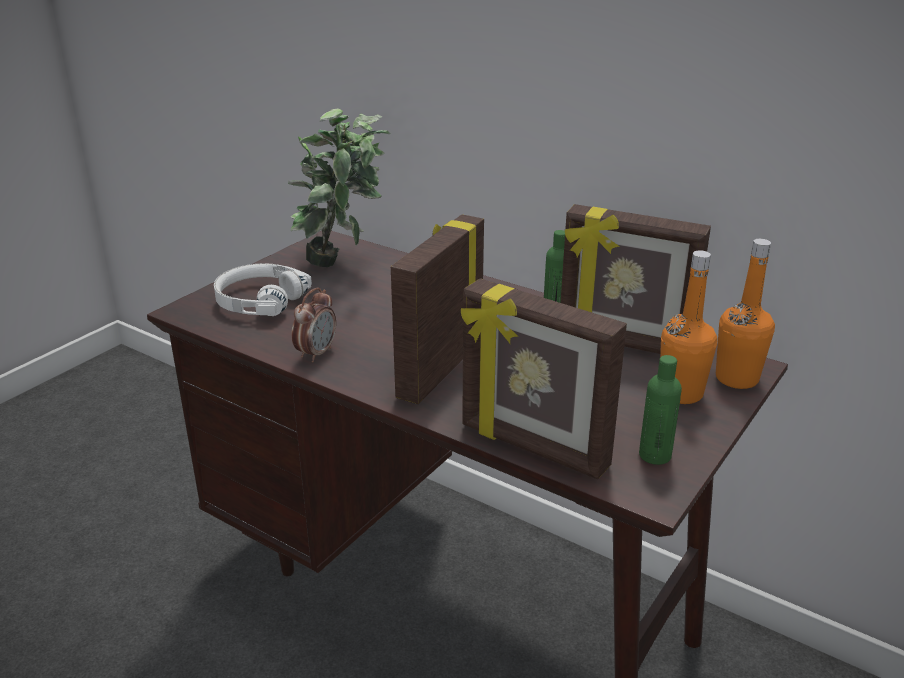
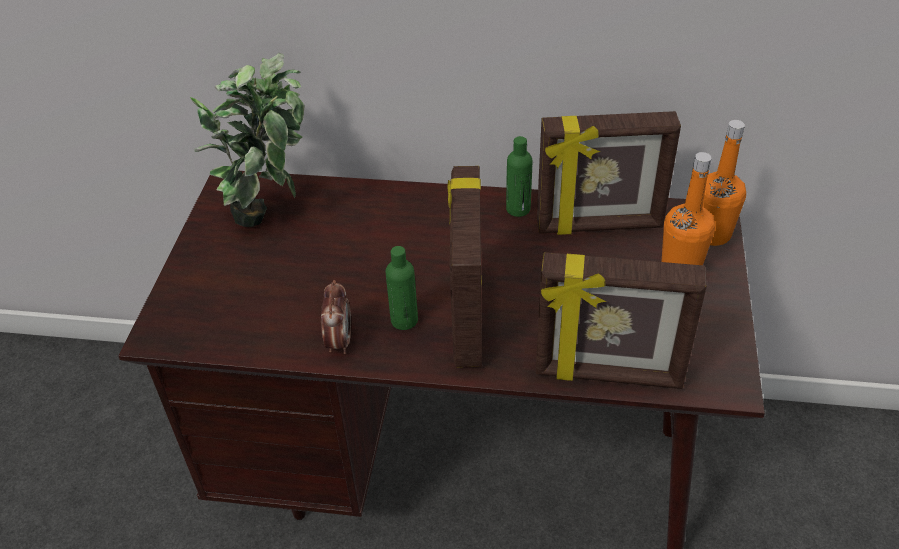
camera: 25 degrees left, 15 degrees up
(259, 301) = (226, 294): white headphones -> none
(655, 455) = (705, 343): green bottle -> green bottle (404, 320)

